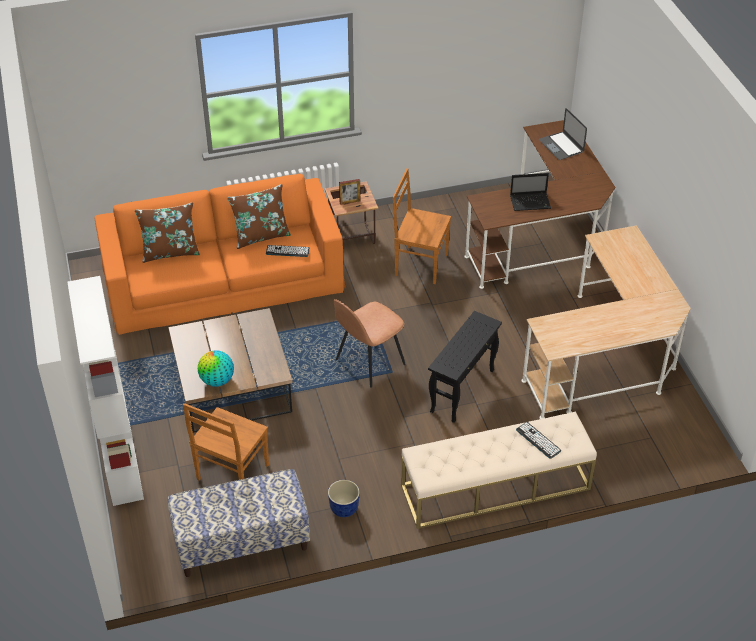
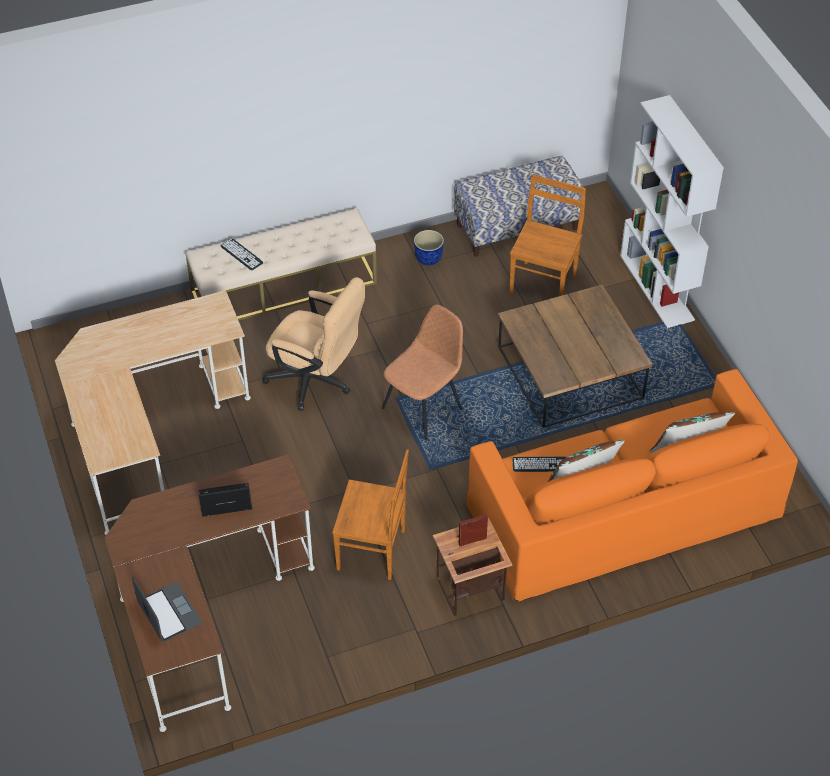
camera: 175 degrees right, 5 degrees up
(217, 381) = (576, 306): globe -> none
(462, 391) = (316, 381): black side table -> beige office chair

